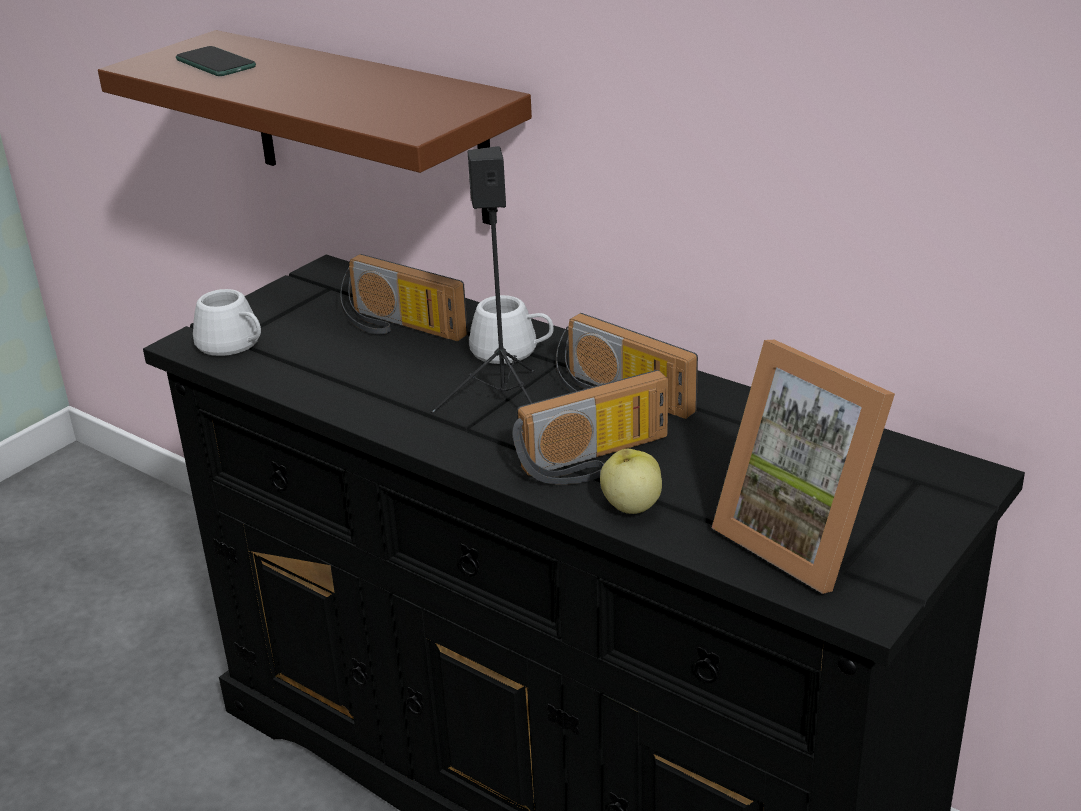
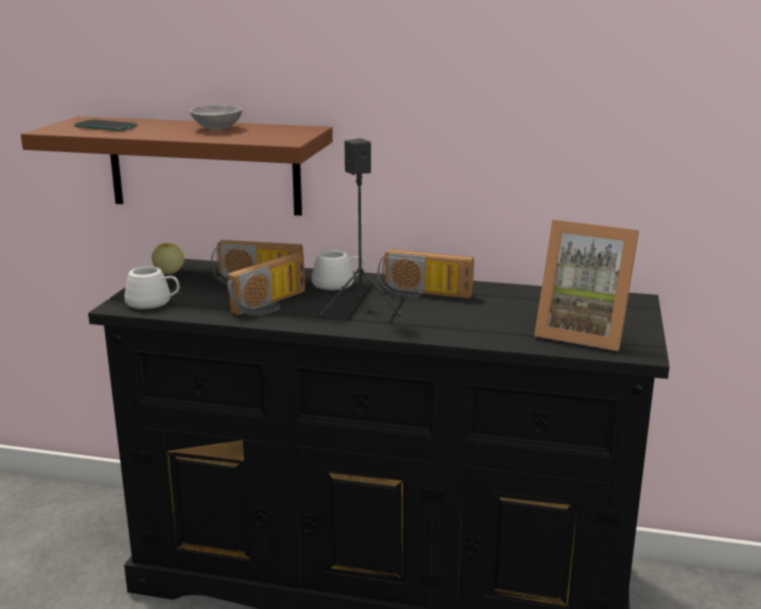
camera: 25 degrees left, 10 degrees down
(356, 83) = (217, 128): none -> grey bowl
(596, 461) = (440, 321): radio -> radio (272, 305)
(631, 506) = (480, 335): apple -> apple (169, 273)

